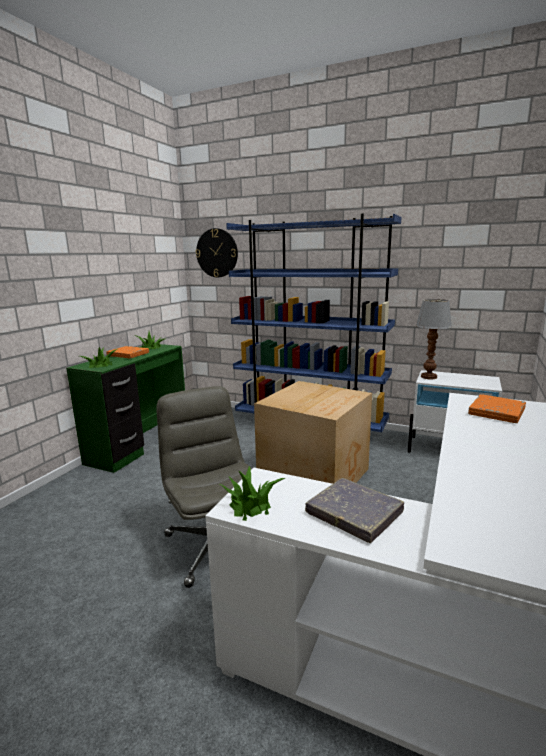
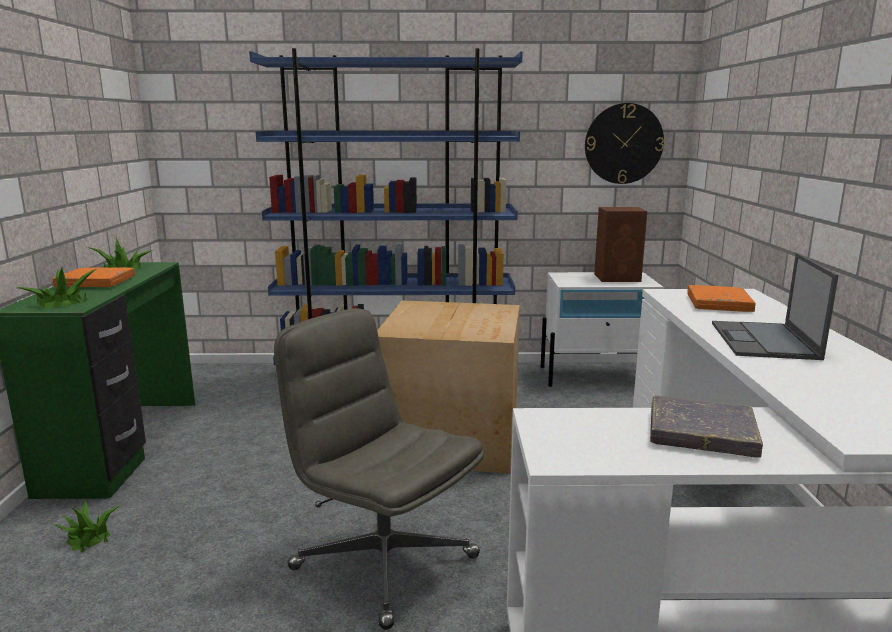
camera: 25 degrees left, 0 degrees up
(217, 253) = (210, 103): wall clock -> wall clock (623, 143)
(249, 505) = (571, 451): potted plant -> potted plant (88, 537)
(429, 377) = (567, 279): table lamp -> none
(471, 379) = (618, 278): none -> brown speaker
(491, 450) = (764, 341): none -> laptop

